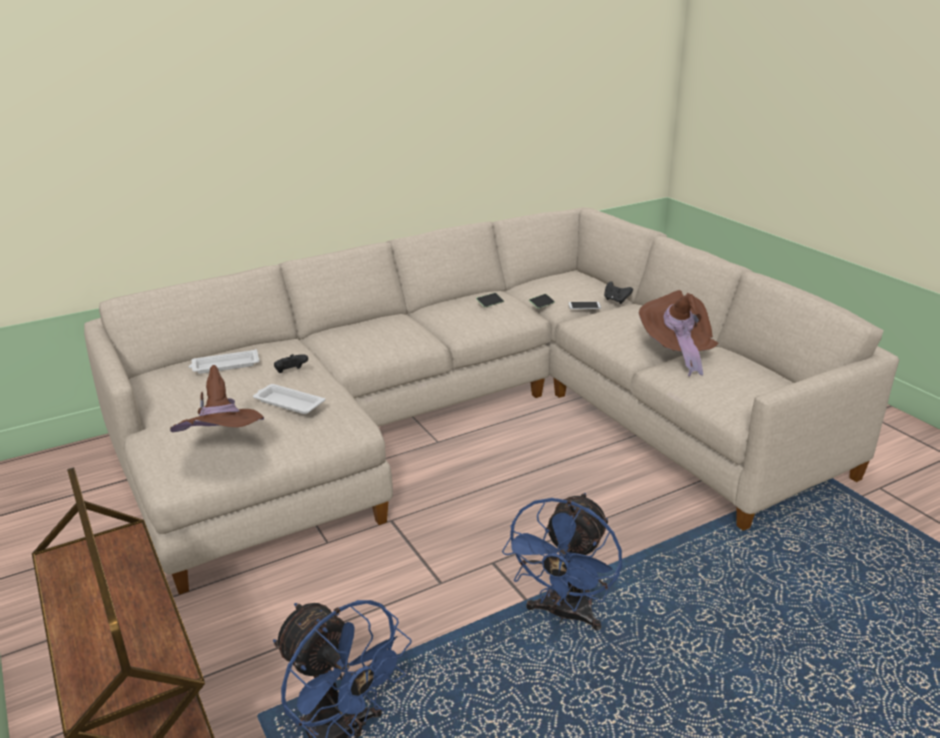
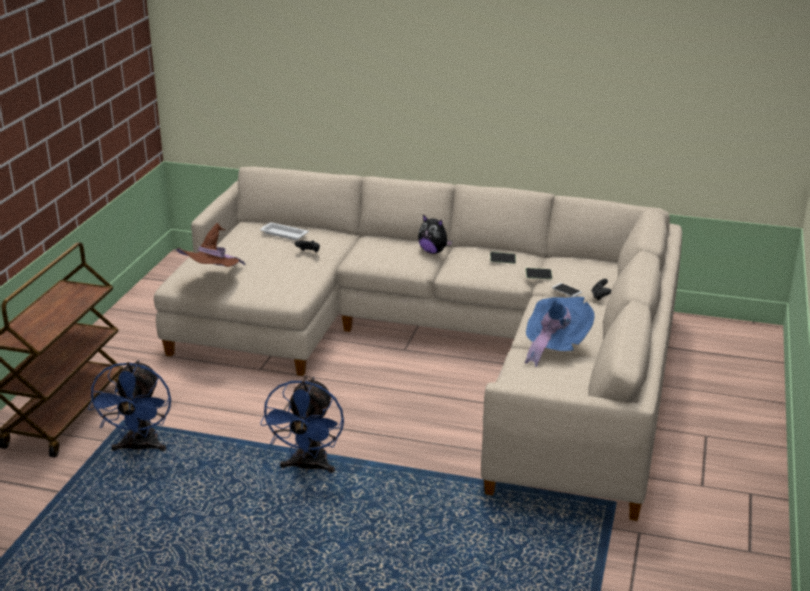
camera: 45 degrees right, 0 degrees up
(288, 403) = (276, 268): white tray -> none
(410, 321) = (433, 251): none -> plush toy
(564, 615) = (308, 467): blue fan -> blue fan turned 60 degrees counterclockwise
(676, 352) = (554, 347): brown hat -> blue hat

